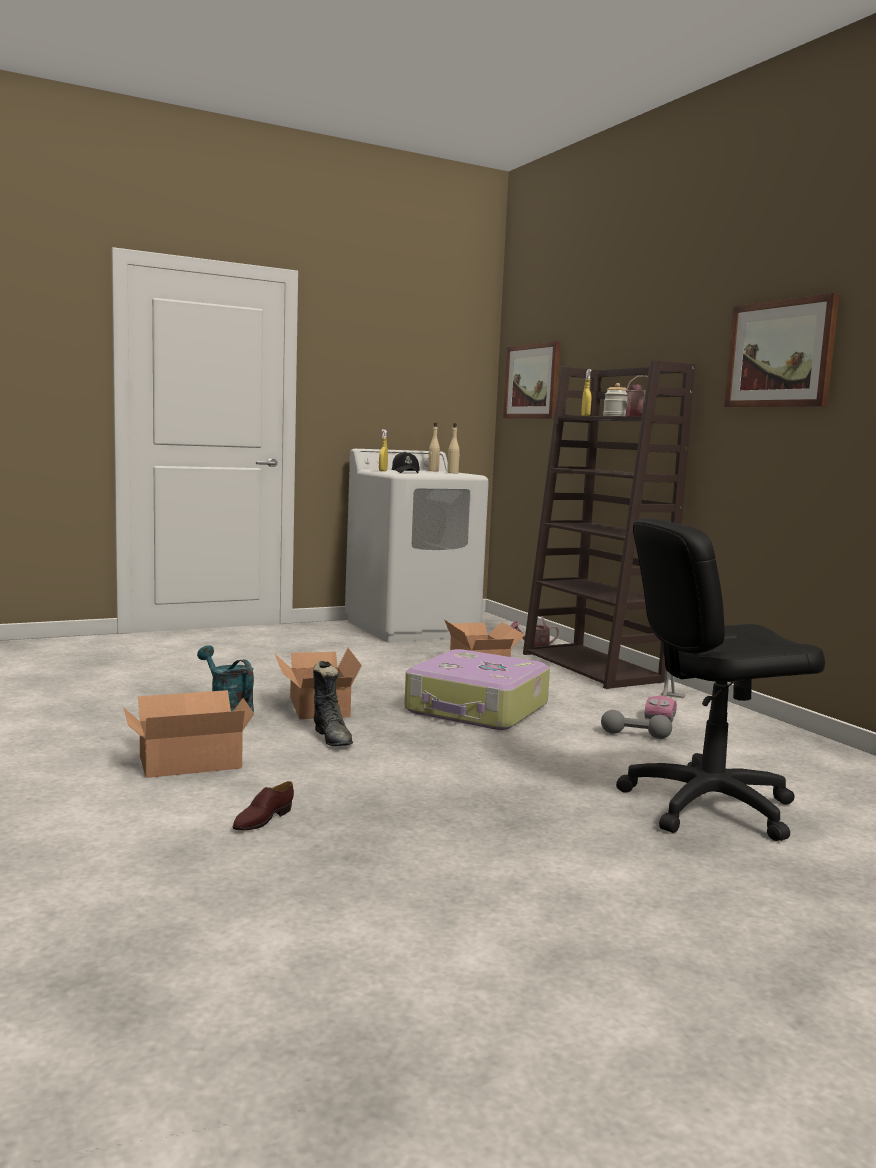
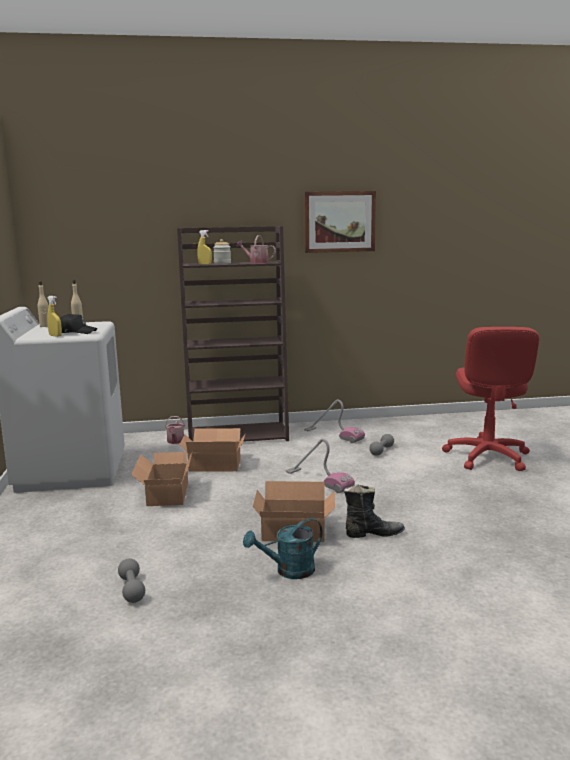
camera: 70 degrees left, 5 degrees up
(182, 669) = (132, 589): none -> grey dumbbell
(187, 761) = (420, 594): cardboard box -> cardboard box (165, 494)
(262, 819) = (532, 570): brown shoe -> none
(477, 709) = (318, 480): suitcase -> vacuum cleaner
(532, 381) = (78, 235): picture -> none
(708, 806) = (487, 457): black office chair -> red office chair

